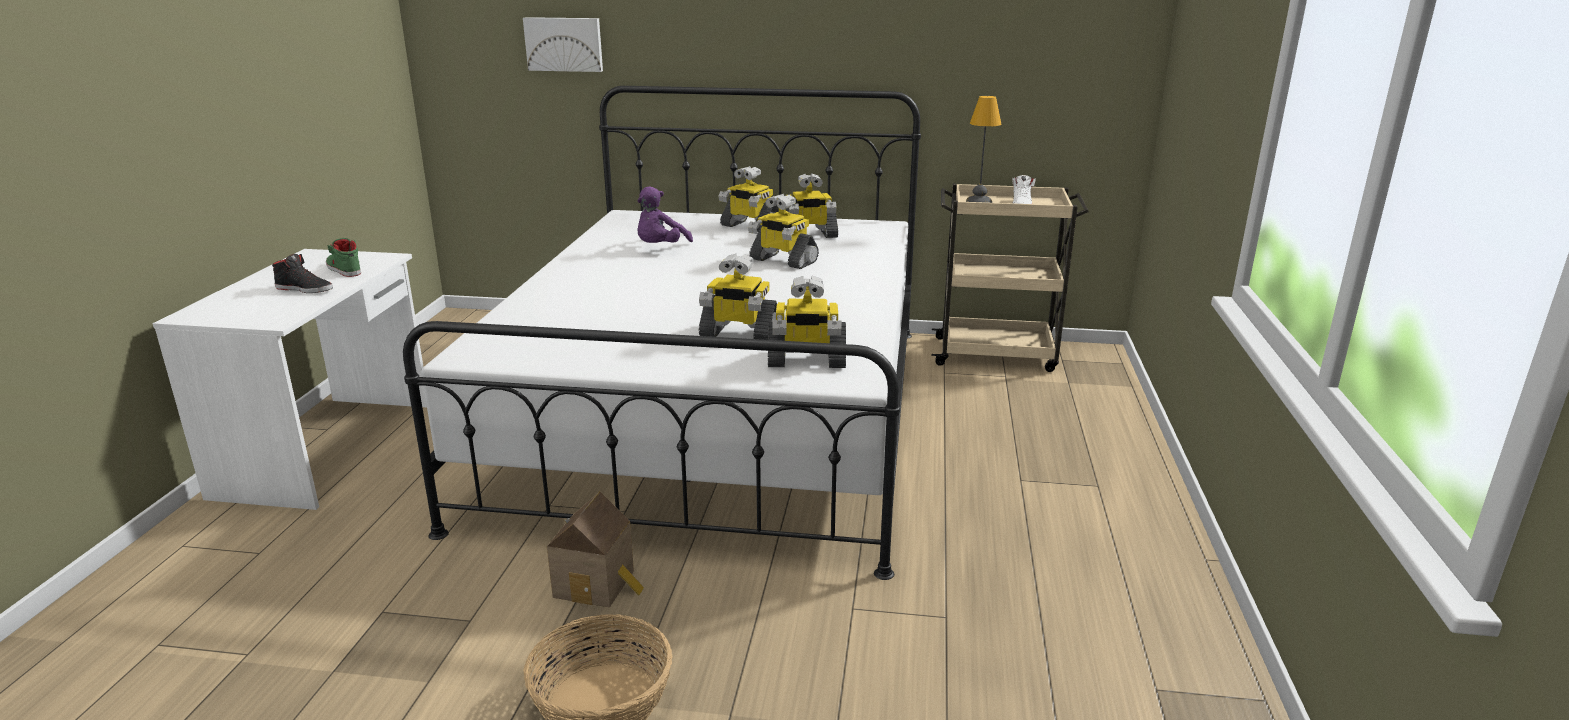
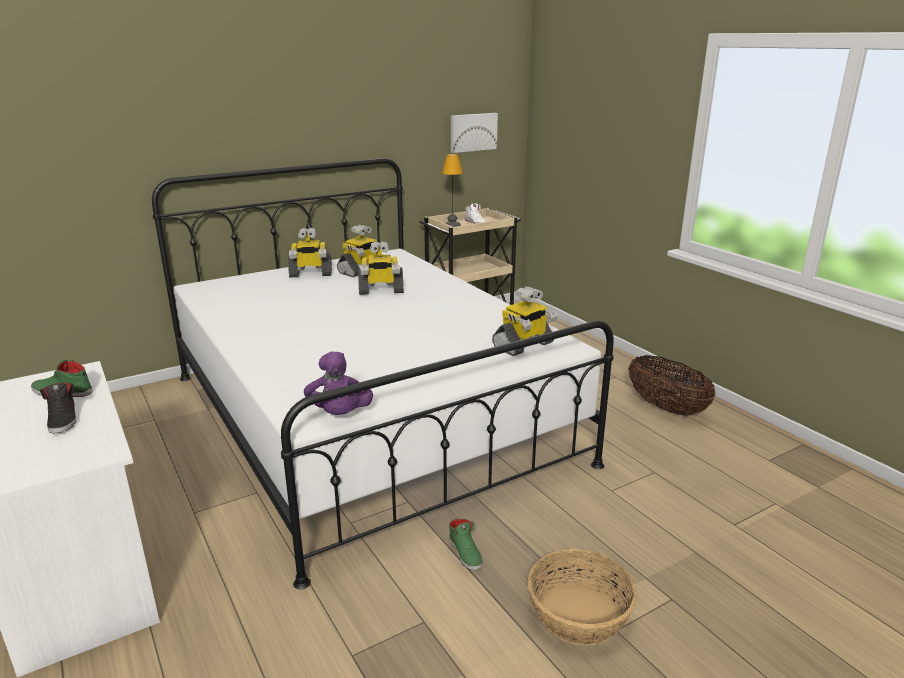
camera: 40 degrees left, 0 degrees up
(305, 289) = (63, 419): black shoe -> black shoe turned 90 degrees clockwise
(564, 44) = (106, 147): picture -> picture (472, 132)
(598, 584) = (465, 552): toy house -> green shoe
(660, 248) = (279, 303): purple plush toy -> purple plush toy (339, 415)
(739, 334) = (454, 343): toy robot -> none
(1106, 553) = (666, 408): none -> basket

